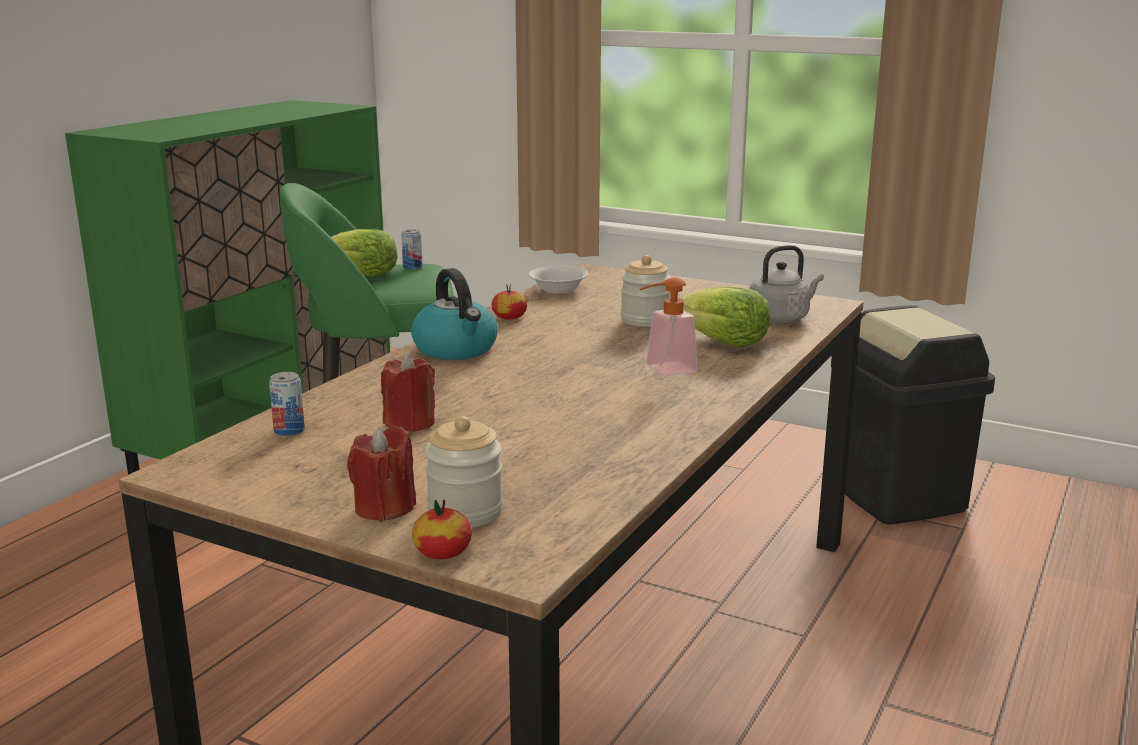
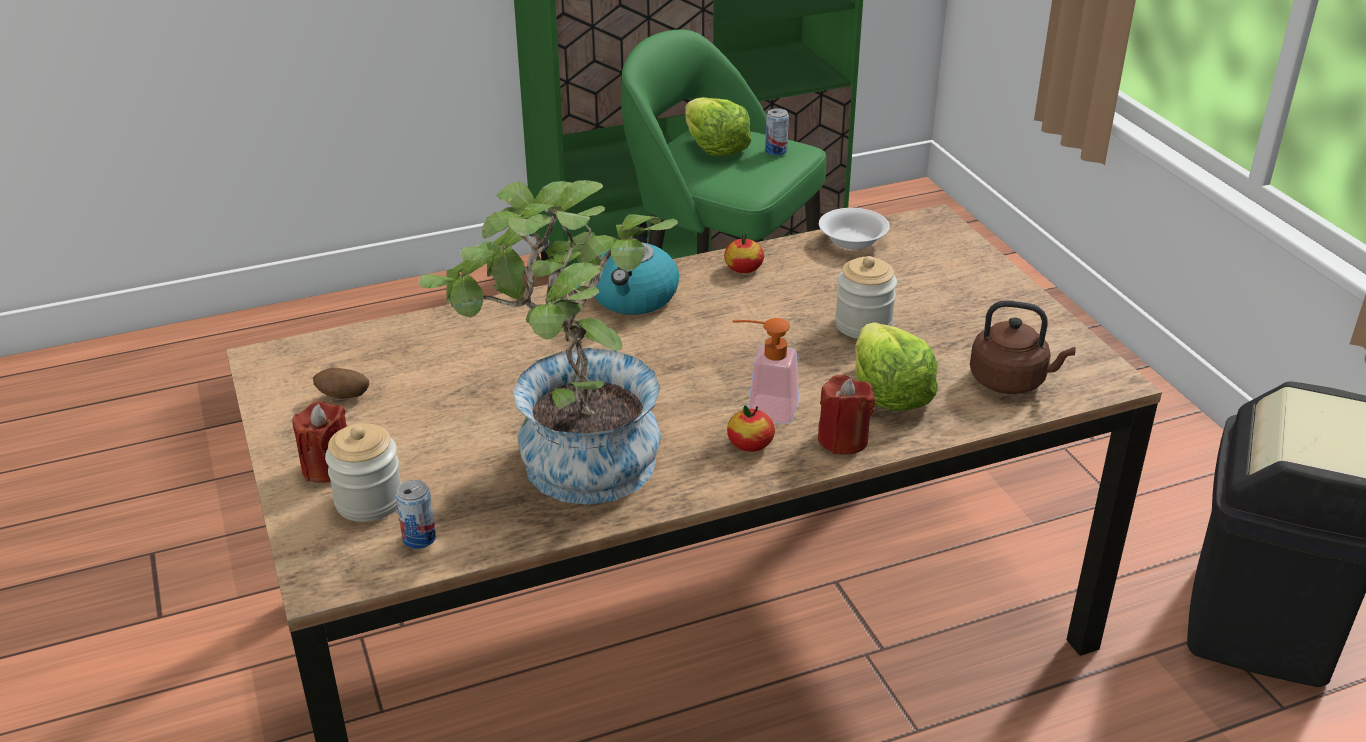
camera: 40 degrees right, 15 degrees up
(289, 430) = (382, 347): can -> can (419, 538)
(311, 467) = (343, 397): none -> potato
(410, 423) = (470, 379): red candle -> red candle (843, 439)
(442, 553) = (300, 534): apple -> apple (750, 444)
(594, 439) = (571, 469): none -> potted plant
(781, 318) = (1011, 381): grey kettle -> brown kettle

